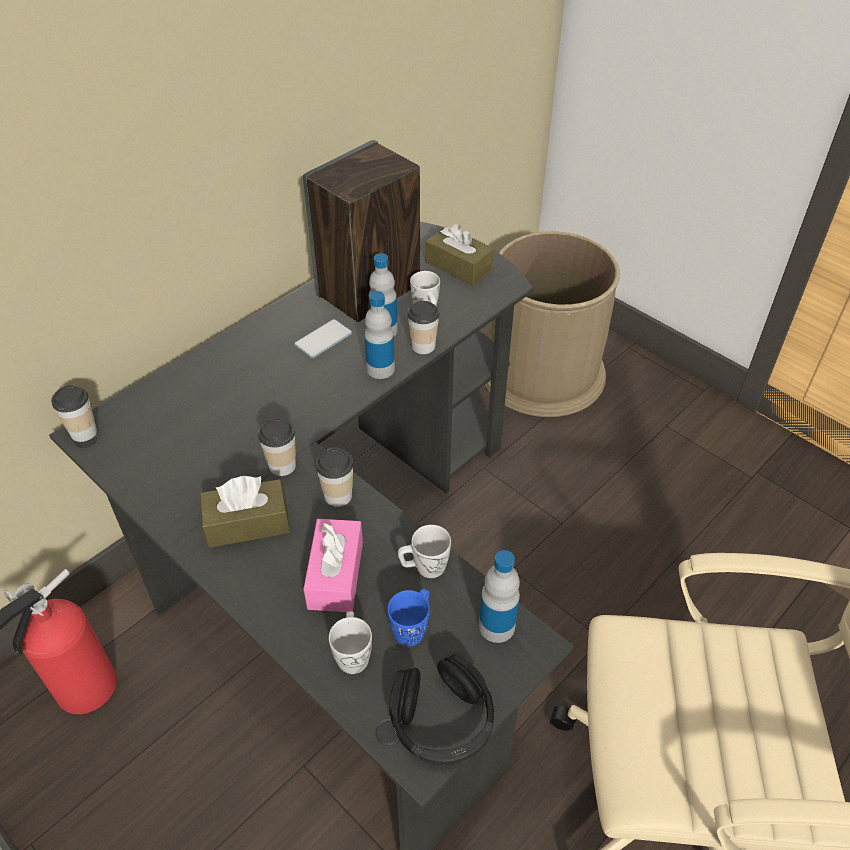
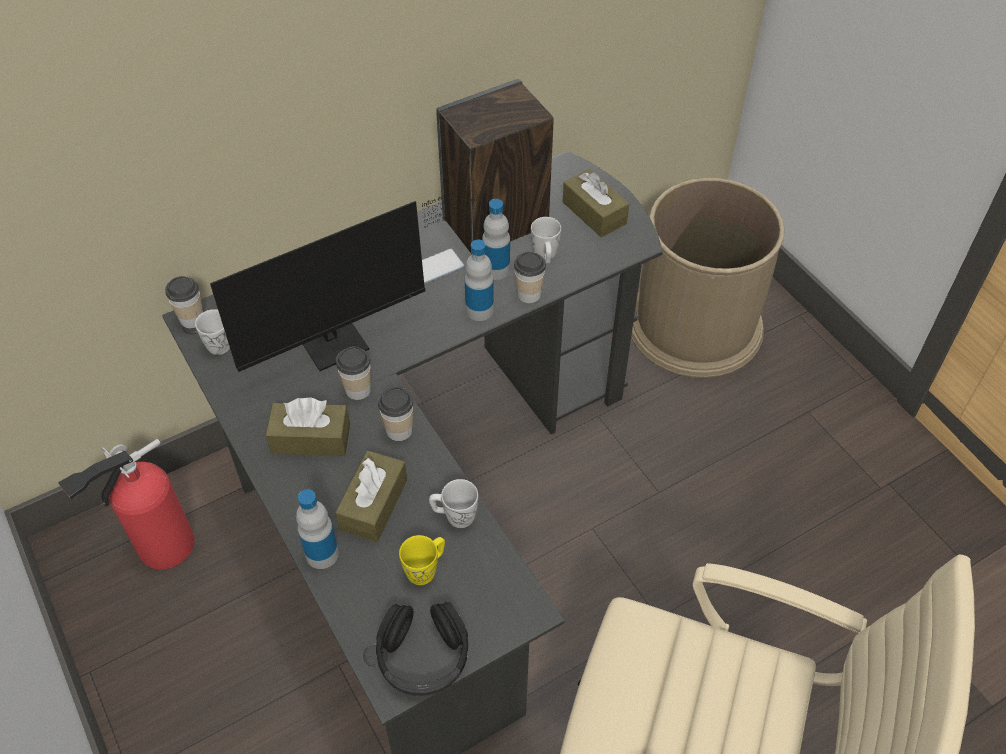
camera: 15 degrees right, 5 degrees up
(252, 421) = (343, 340): none -> monitor
(335, 575) = (373, 504): pink tissue box -> brown tissue box
(353, 653) = (366, 579): white mug -> white mug (221, 341)
(412, 627) = (426, 569): blue mug -> yellow mug
(496, 626) = (501, 586): bottle -> bottle (322, 554)

